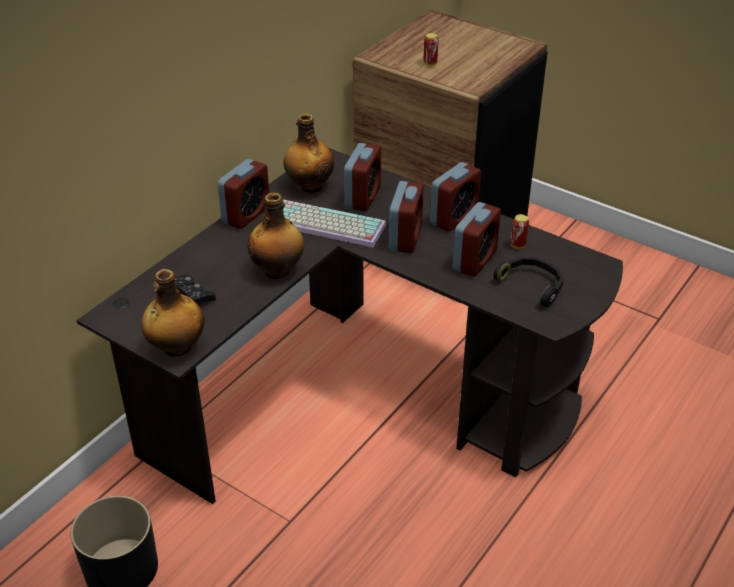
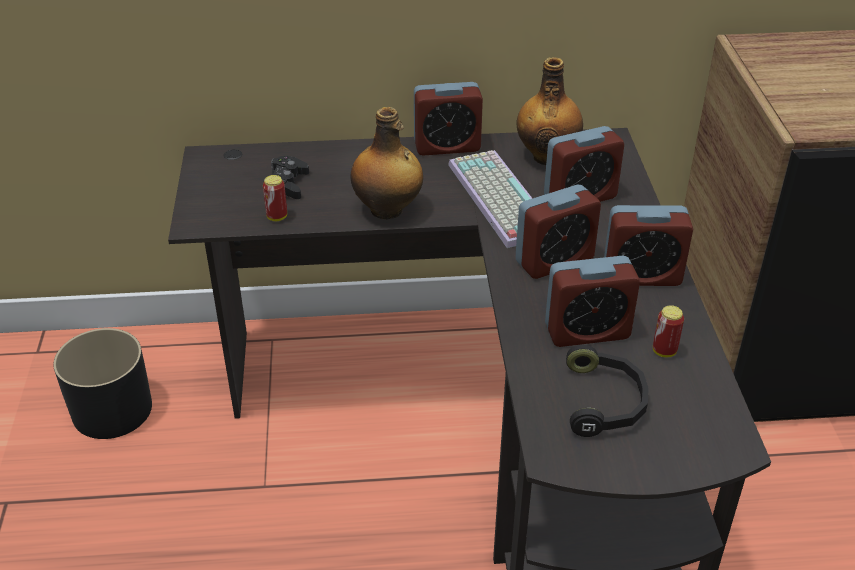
camera: 50 degrees right, 0 degrees up
(176, 348) = (205, 216): bottle -> none
(430, 63) = (798, 80): can -> can (277, 217)

